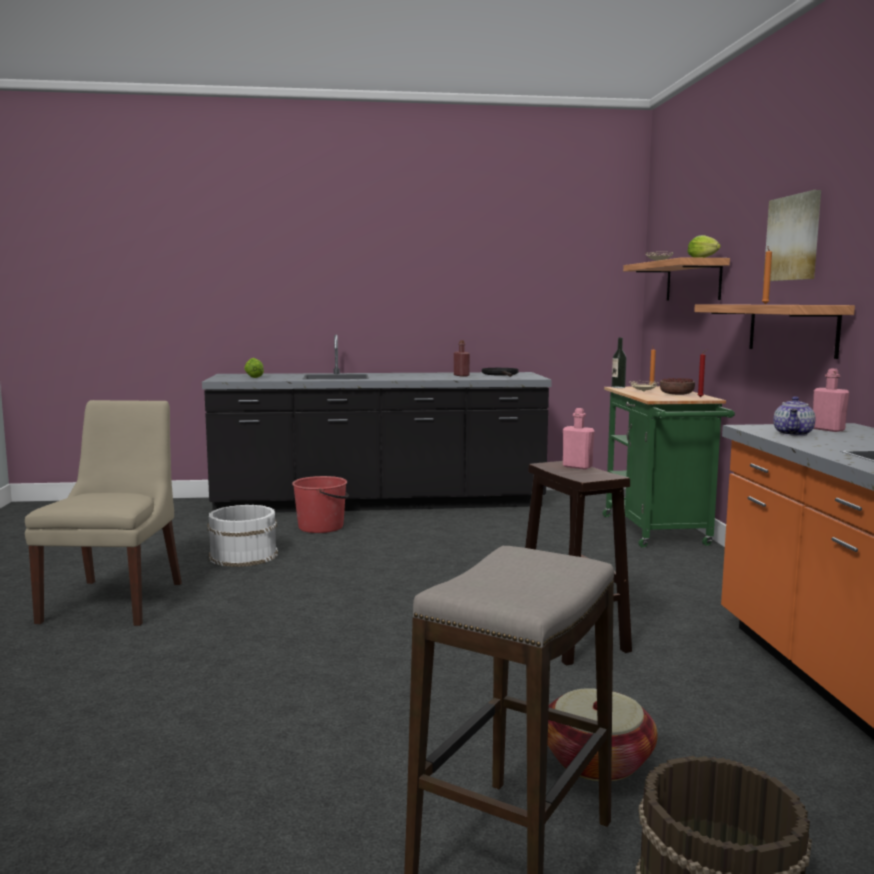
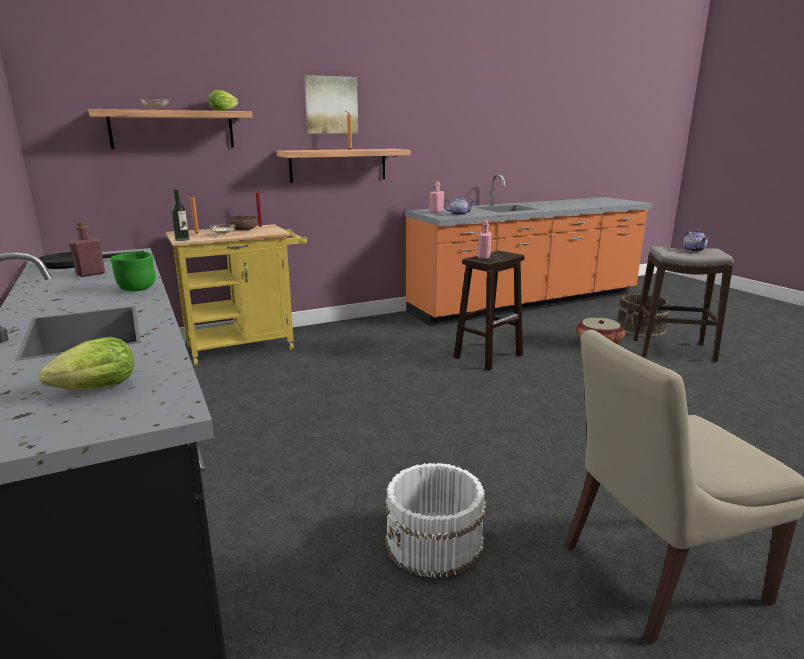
camera: 110 degrees left, 10 degrees up
(321, 527) = (273, 519): red bucket -> none
(408, 378) = (136, 289): none -> green bowl
(523, 582) = (694, 250): none -> teapot
(658, 532) = (247, 346): green cart -> yellow cart

